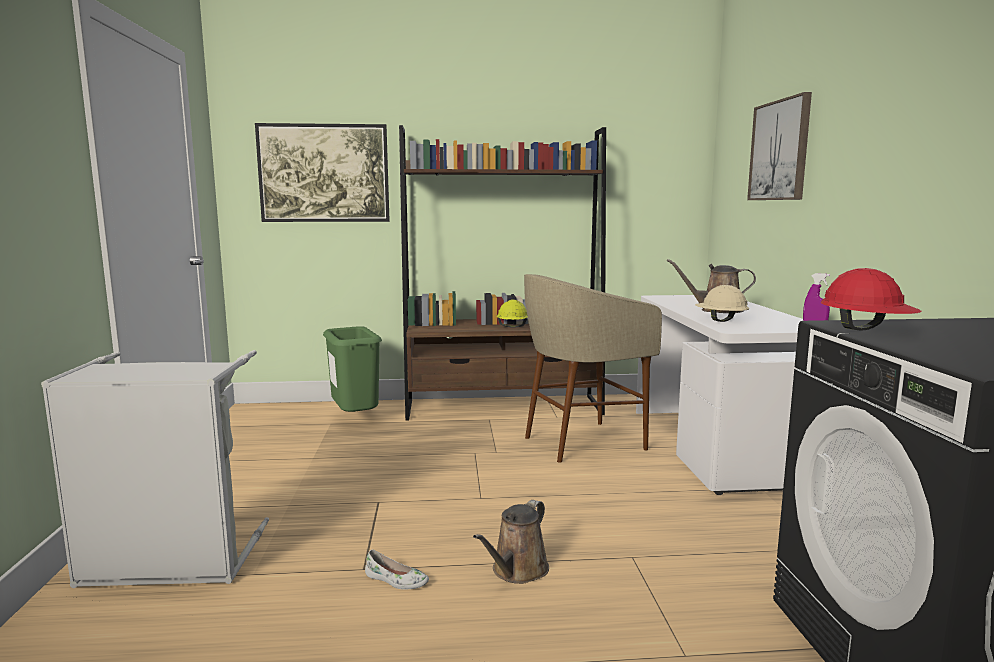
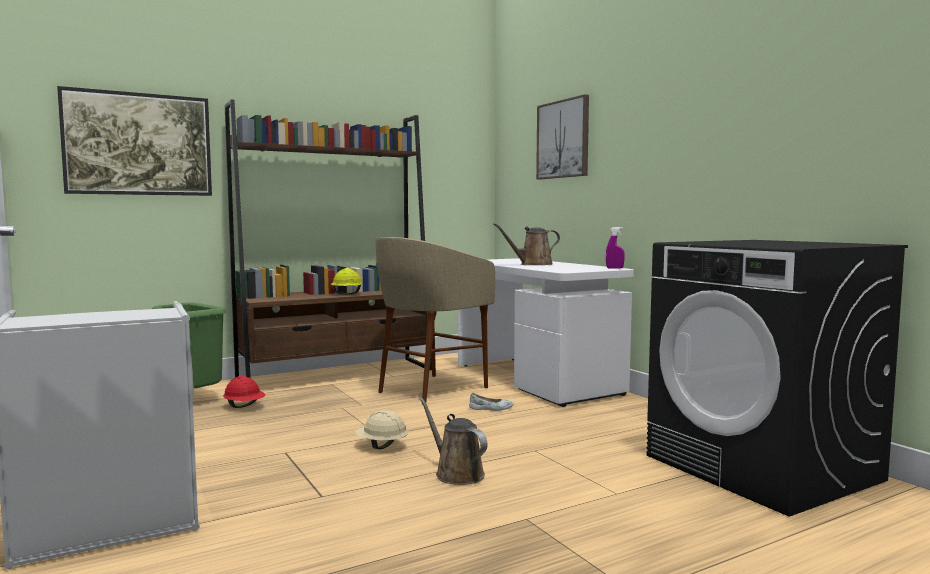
camera: 25 degrees left, 5 degrees down
(396, 580) = (360, 497): white shoe -> white shoe (491, 408)
(517, 571) = (456, 473): brown watering can -> brown watering can turned 135 degrees clockwise
(720, 320) = (546, 268): beige hard hat -> beige hard hat (381, 446)
(866, 330) = (701, 242): red hard hat -> red hard hat (245, 407)

